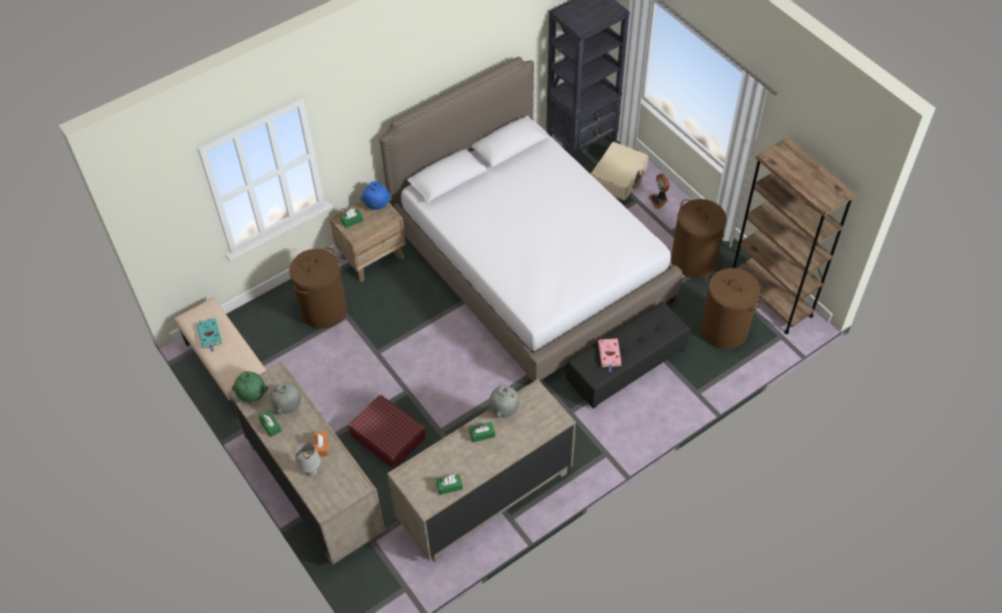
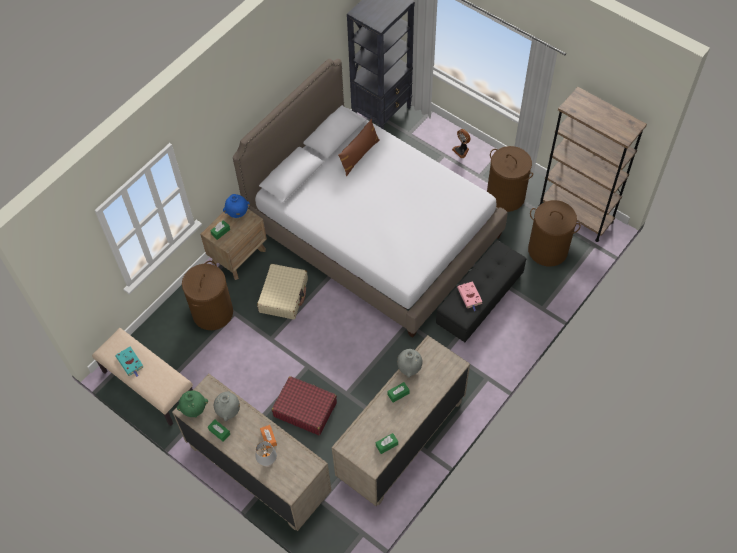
camera: 15 degrees left, 5 degrees up
(529, 172) = (359, 155): none -> brown pillow
(618, 177) = (422, 137): beige suitcase -> beige suitcase (284, 295)

